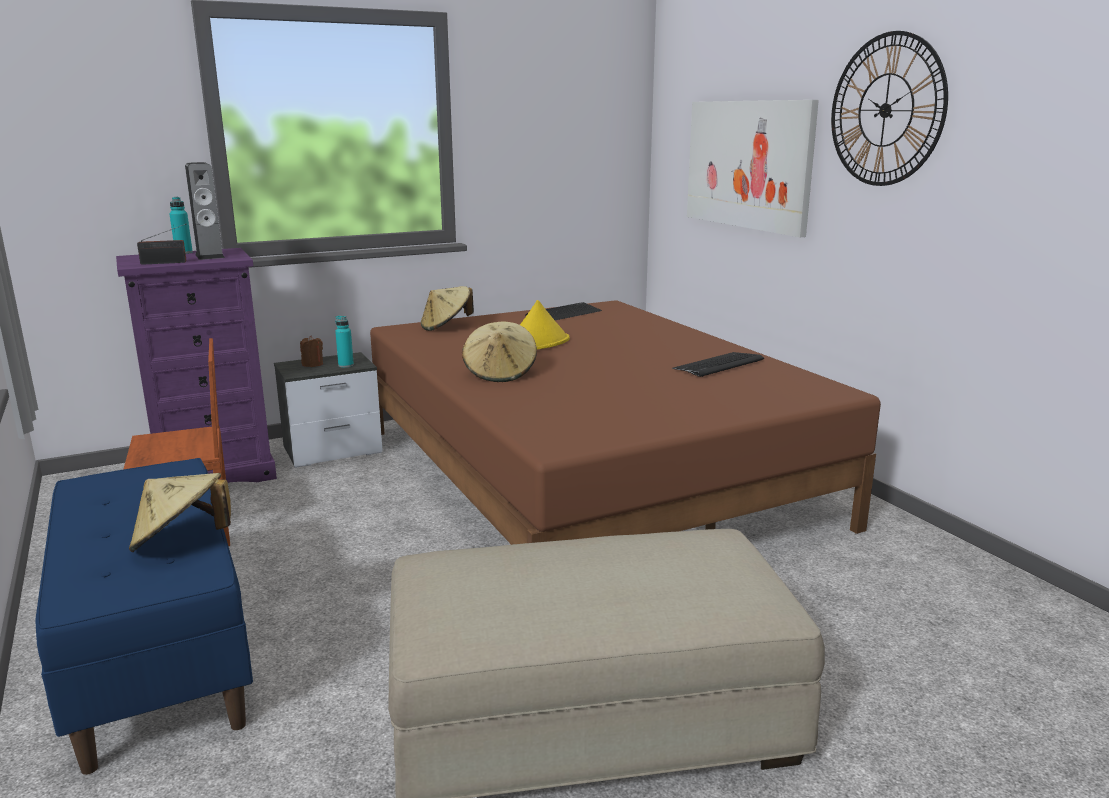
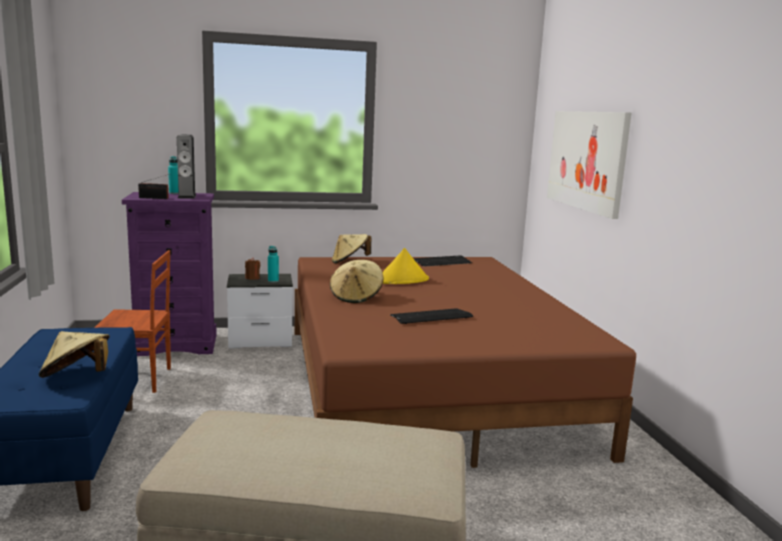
camera: 15 degrees right, 5 degrees down
(718, 365) = (524, 311): keyboard -> keyboard (431, 317)
(885, 110) = (672, 122): wall clock -> none

